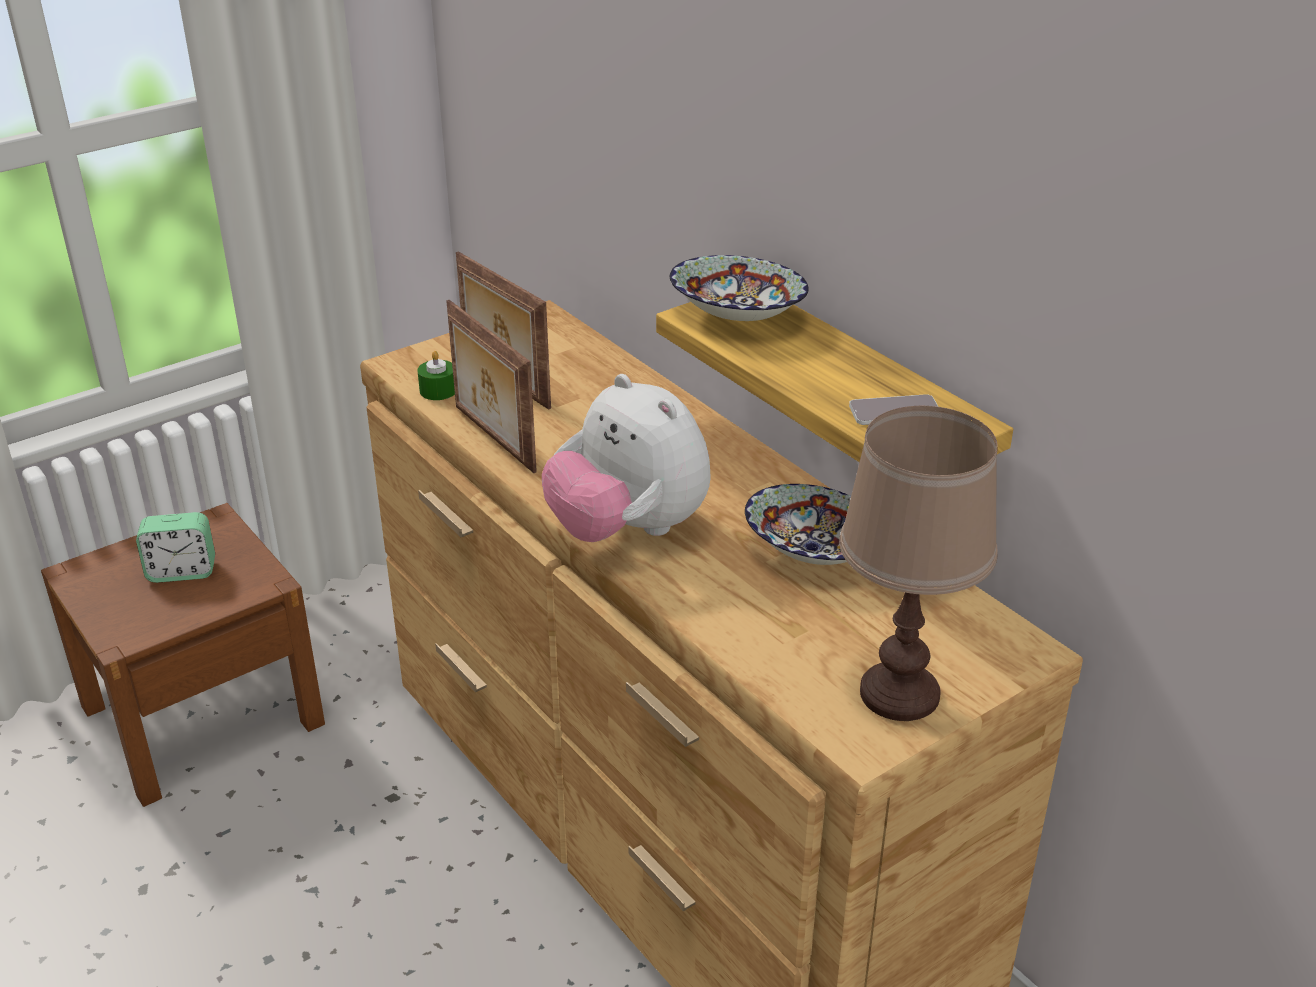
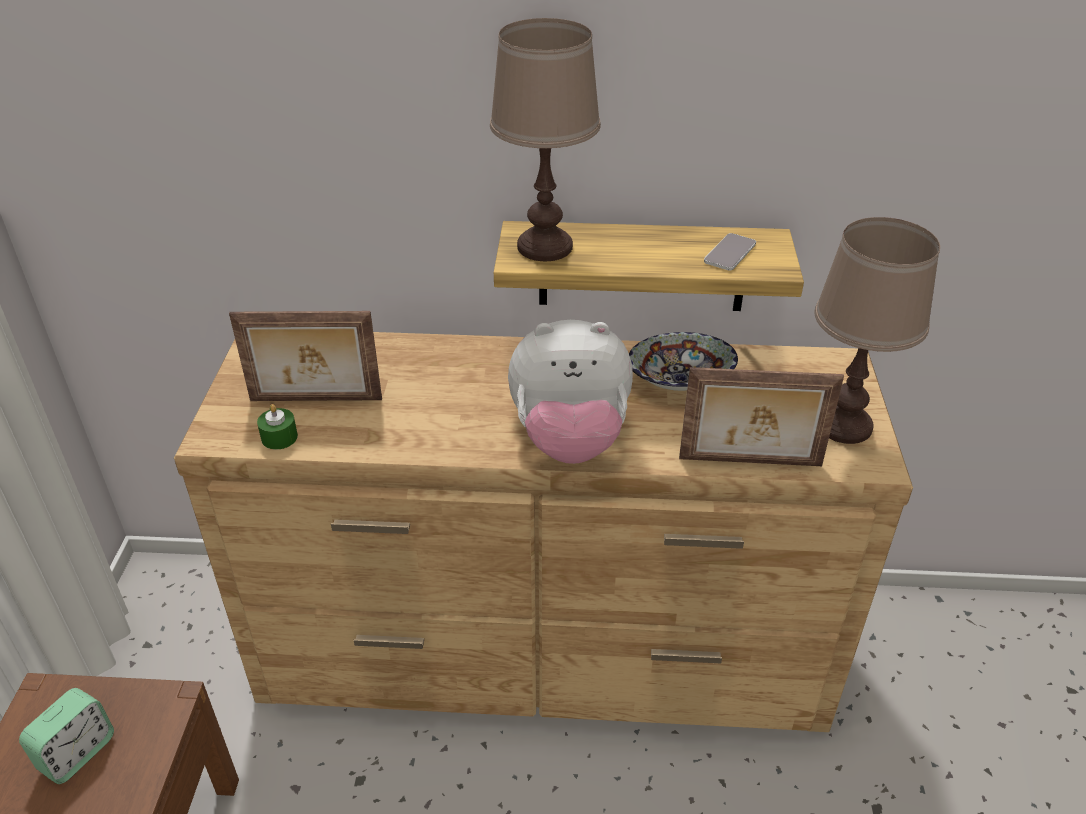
camera: 50 degrees left, 5 degrees up
(492, 439) = (382, 444): picture frame -> picture frame (750, 463)
(736, 317) = (544, 247): bowl -> brown table lamp

